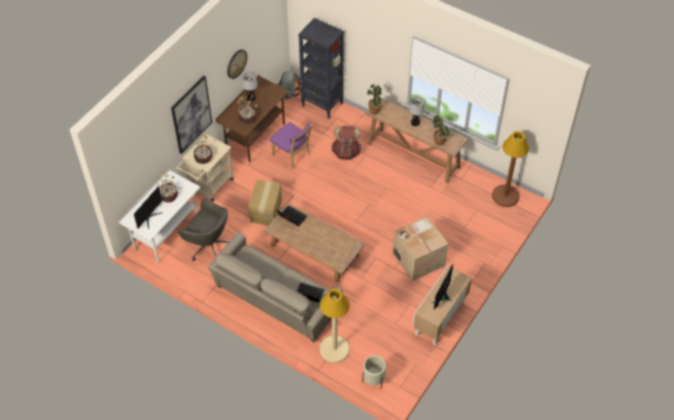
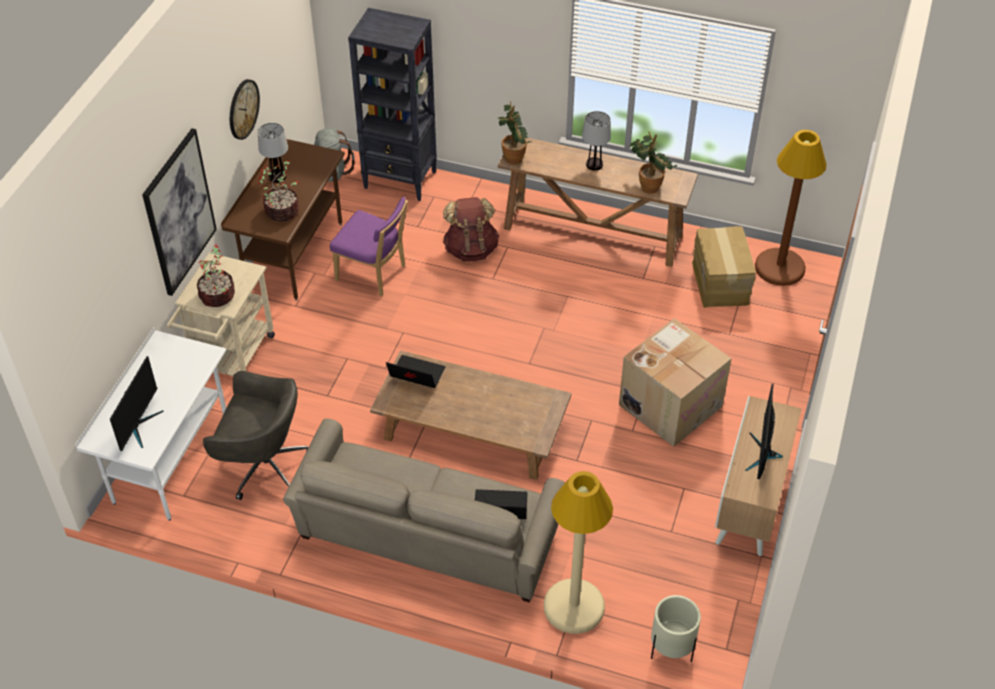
camera: 15 degrees left, 5 degrees down
(169, 196) = (168, 377): potted plant -> none
(266, 210) = (355, 377): cardboard box -> cardboard box (721, 283)

